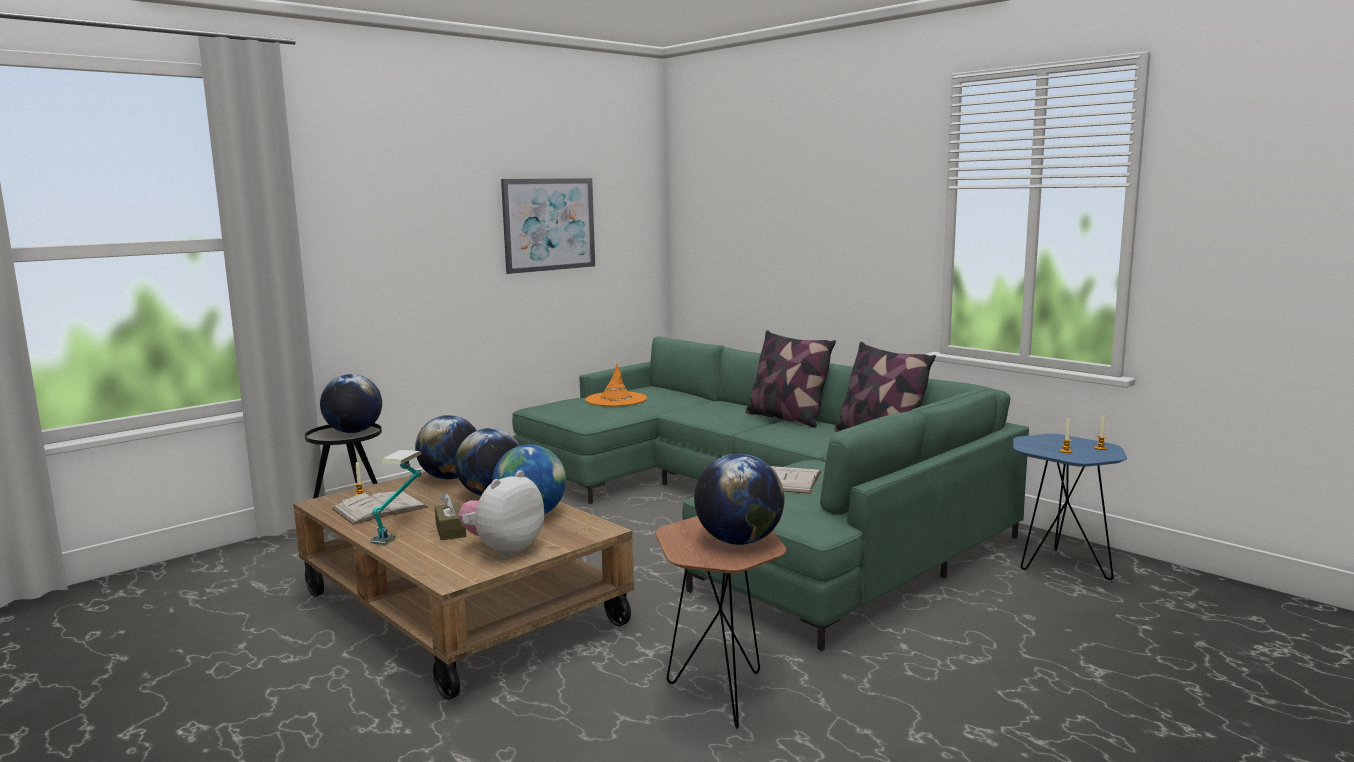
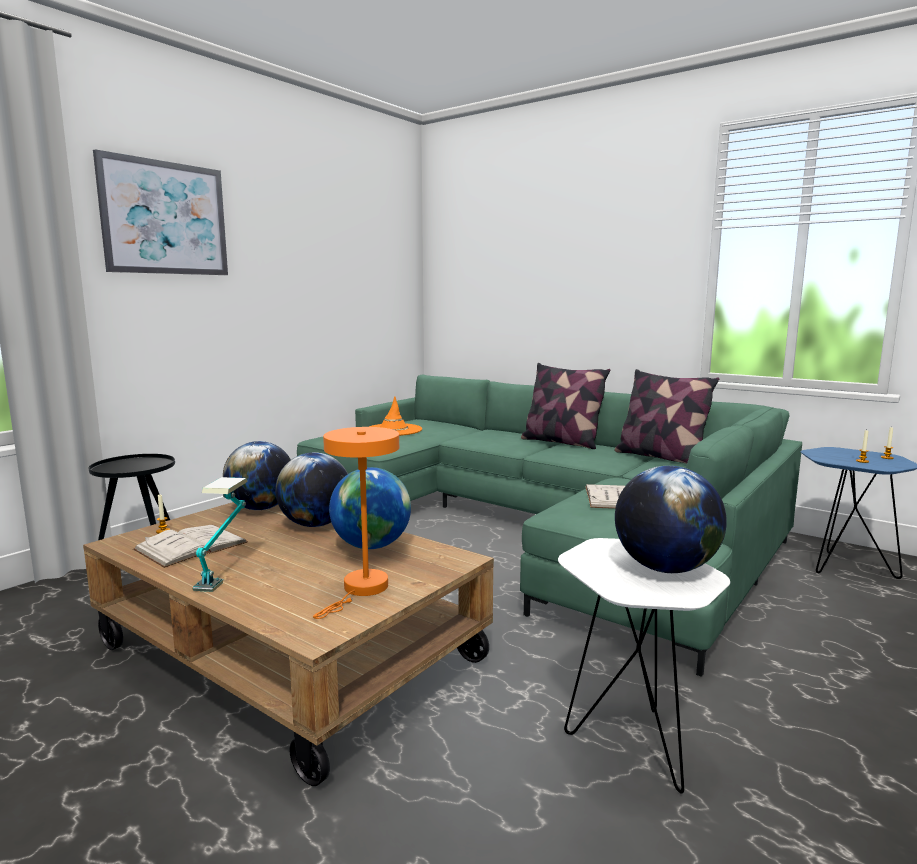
camera: 10 degrees left, 0 degrees up
(354, 432) = (144, 464): globe -> none
(450, 530) = (286, 569): brown tissue box -> none
(504, 550) = (362, 590): plush toy -> orange table lamp
(549, 224) = (326, 266): picture -> picture (165, 218)
(720, 691) = (629, 740): brown side table -> white side table

